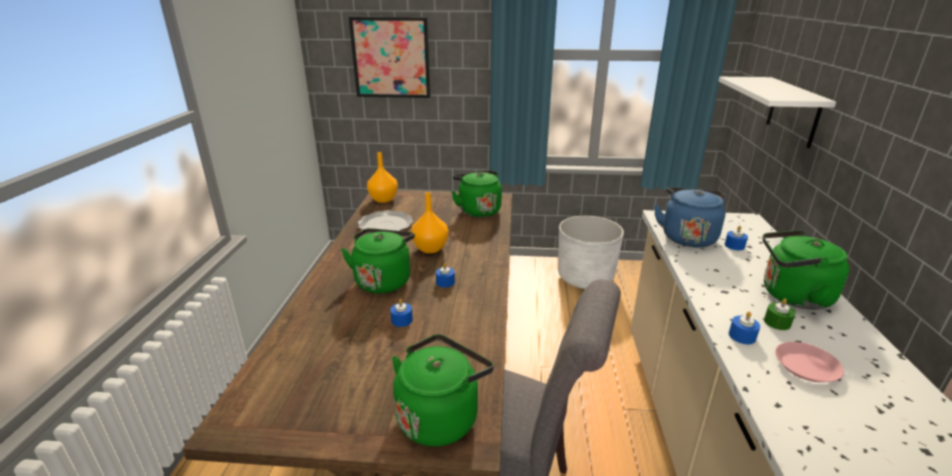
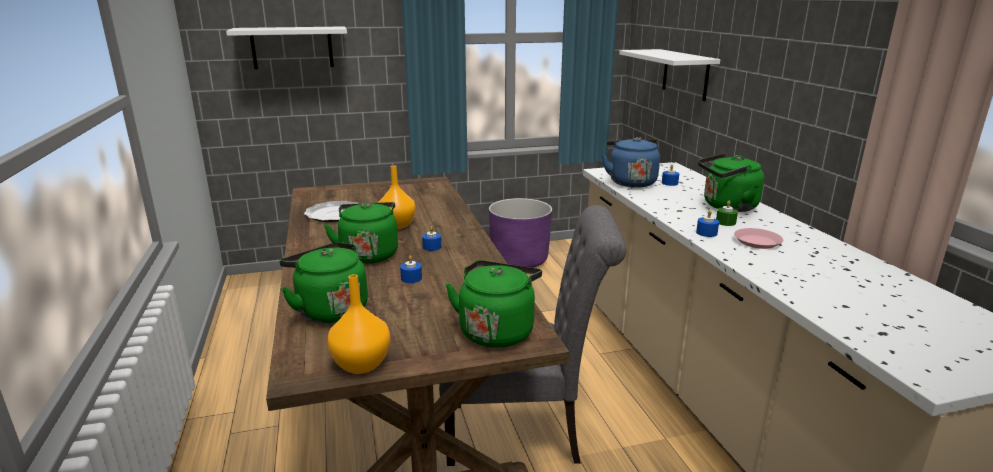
camera: 20 degrees left, 5 degrees down
(384, 199) = (315, 194): orange vase -> orange vase (362, 364)
(391, 57) = (292, 47): picture -> white shelf
(478, 210) = (422, 192): green kettle -> green kettle (329, 310)
(585, 277) = (519, 260): white planter -> purple planter

